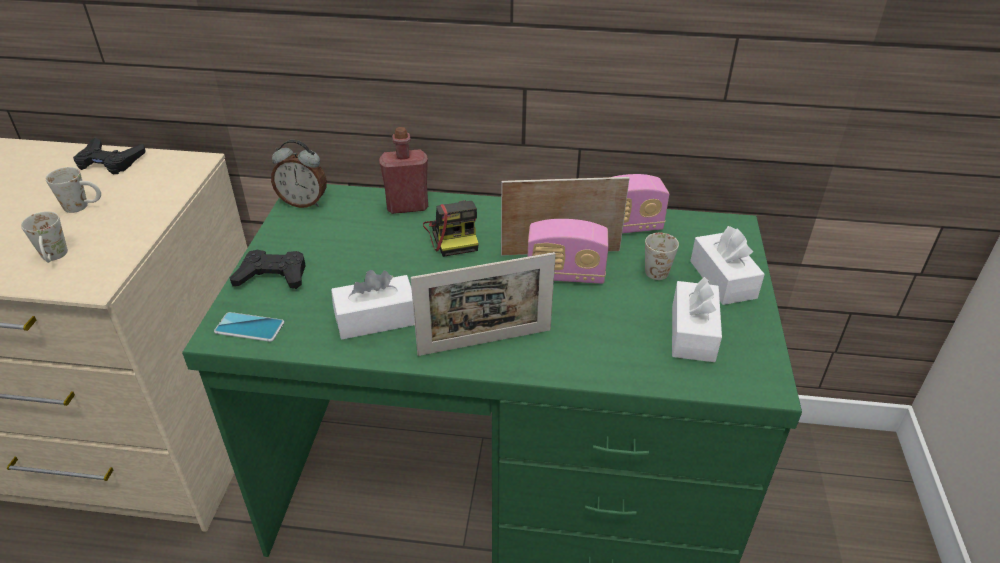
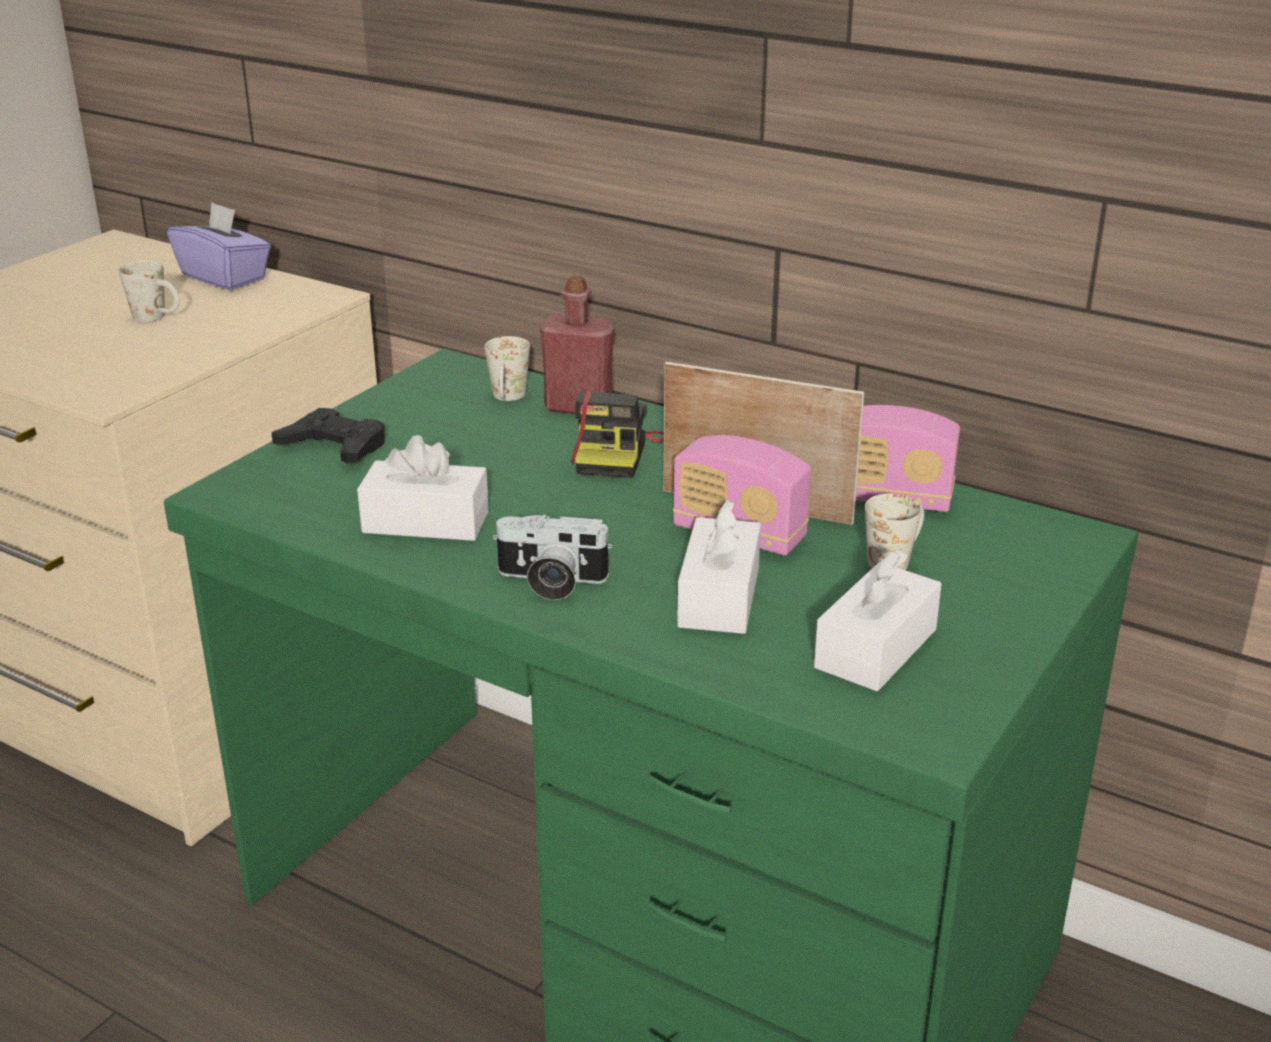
camera: 25 degrees right, 10 degrees down
(54, 258) = (84, 362): white mug -> white mug (508, 399)
(110, 161) = (225, 277): black game controller -> purple tissue box
(249, 327) = (261, 493): phone -> none
(303, 202) = (441, 375): alarm clock -> none
(485, 342) = (550, 582): picture frame -> camera
(722, 279) = (992, 597): white tissue box -> white tissue box (719, 597)

